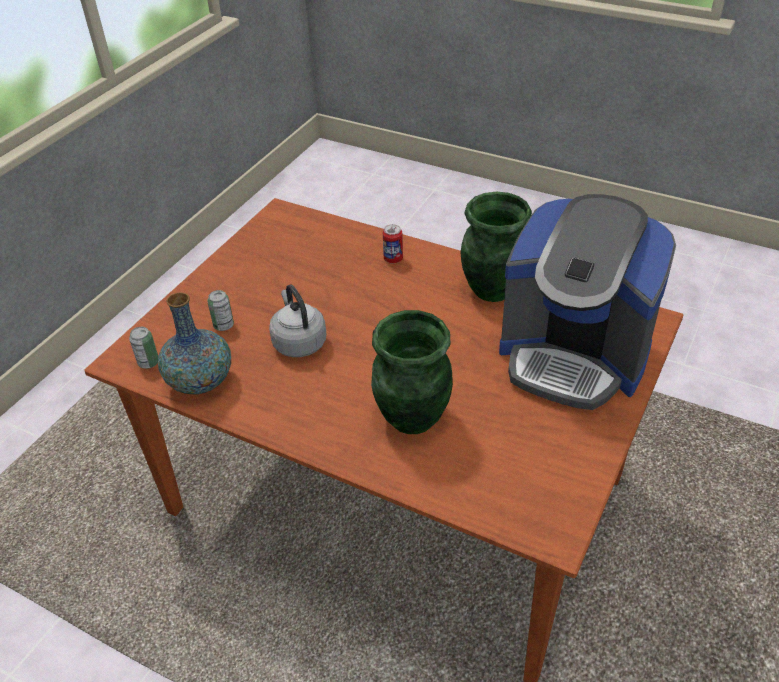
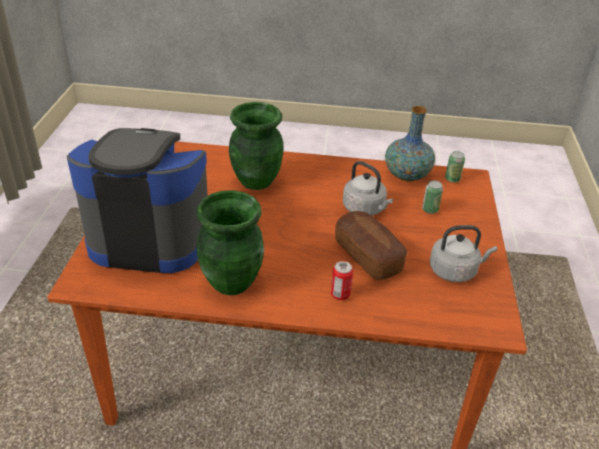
camera: 155 degrees right, 5 degrees down
(268, 258) = (455, 271): none -> grey kettle
(340, 288) = (367, 256): none -> bread

